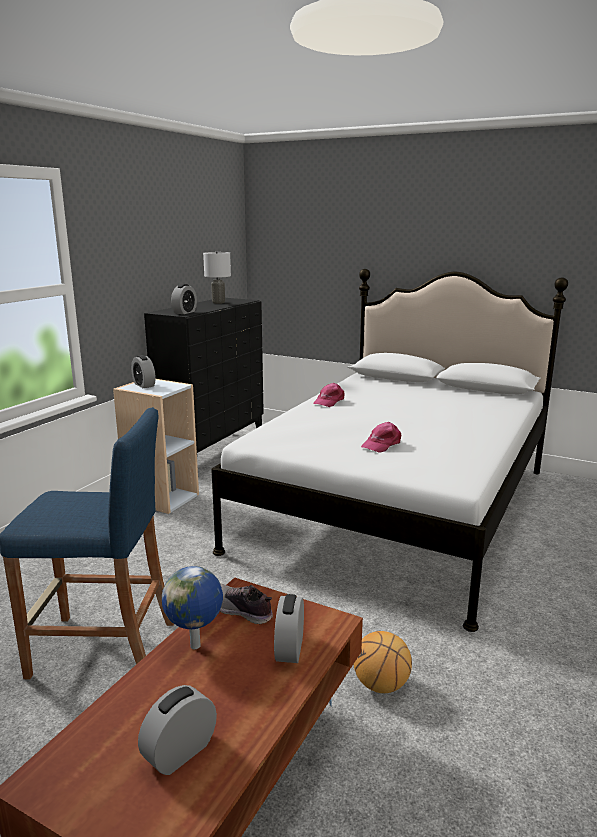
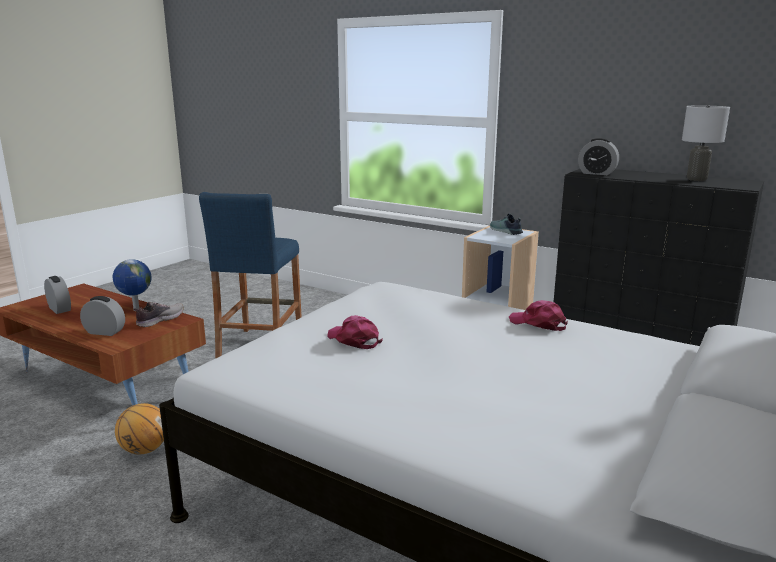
camera: 95 degrees right, 0 degrees up
(144, 385) = (504, 231): alarm clock -> shoe

